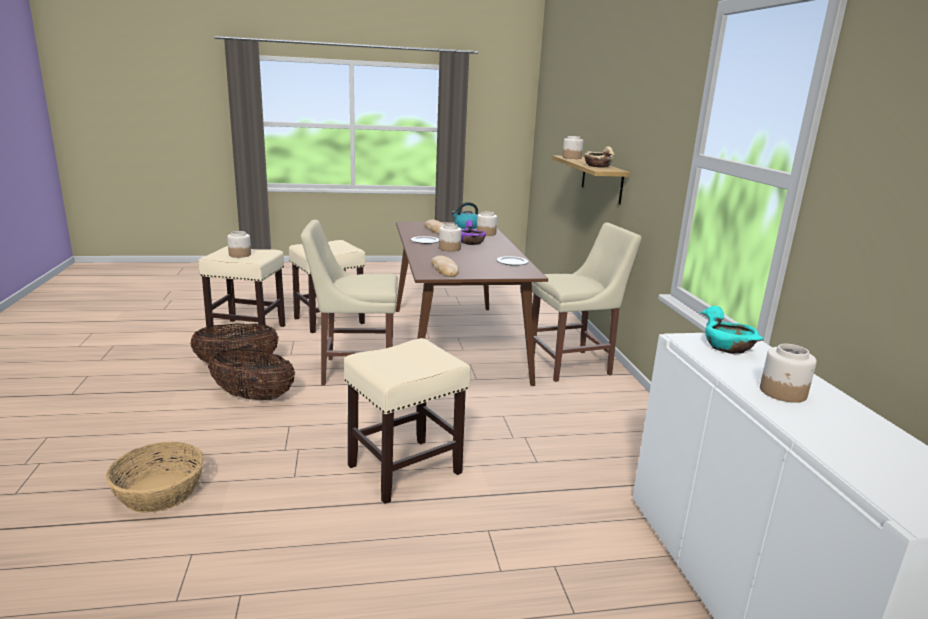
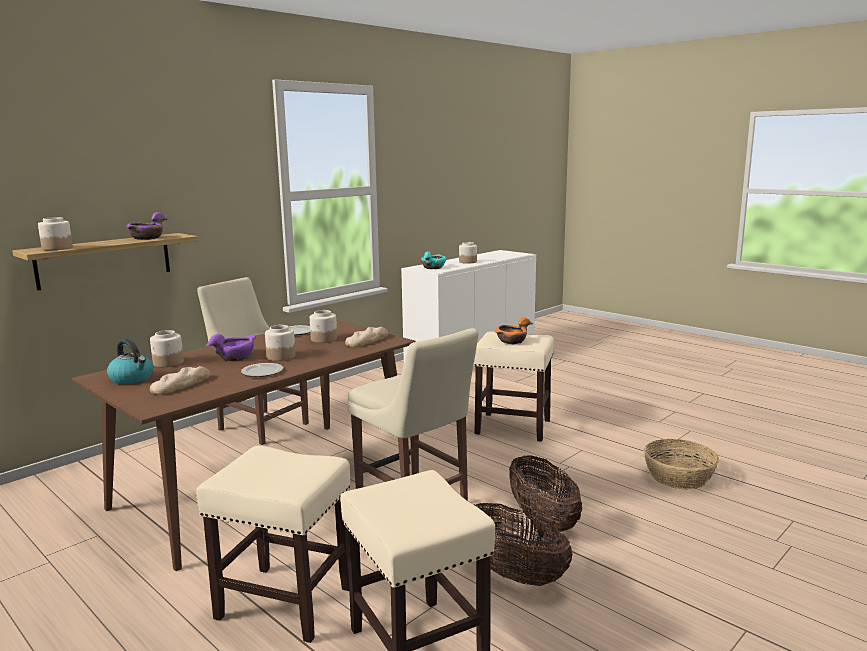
camera: 125 degrees left, 5 degrees down
(239, 255) = (422, 502): jar -> jar (324, 339)
(405, 356) = (511, 341): none -> orange bowl
(597, 166) = (147, 238): beige bowl -> purple bowl

